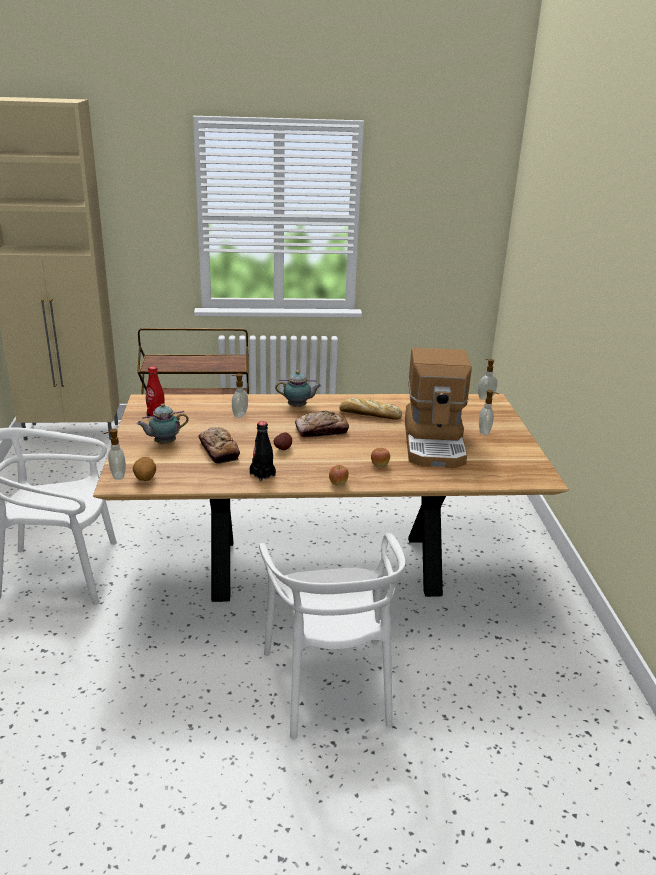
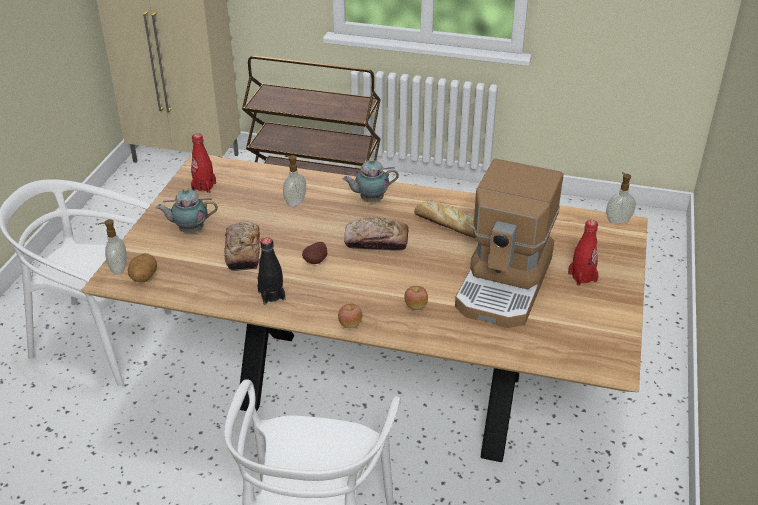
camera: 20 degrees right, 10 degrees up
(298, 406) = (370, 200): teapot -> teapot turned 150 degrees clockwise
(485, 432) = (582, 277): soap dispenser -> red bottle

